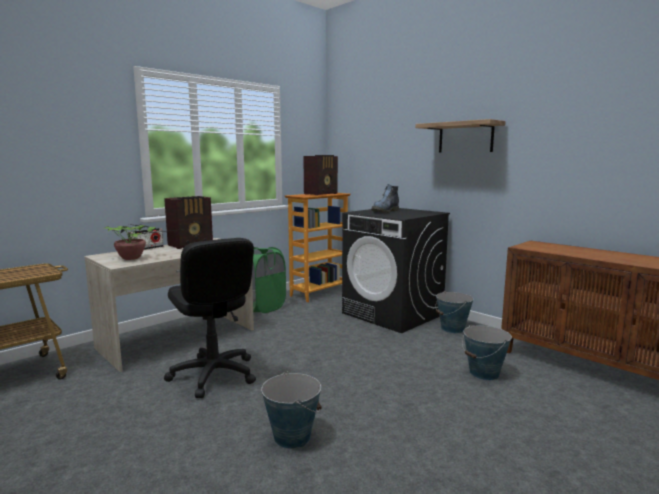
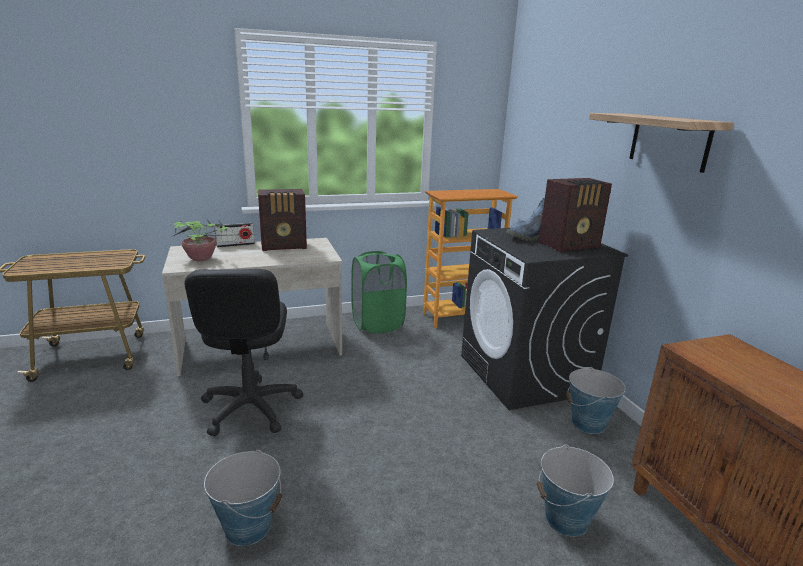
camera: 25 degrees right, 10 degrees up
(321, 194) = (476, 193): radio -> radio (570, 245)

